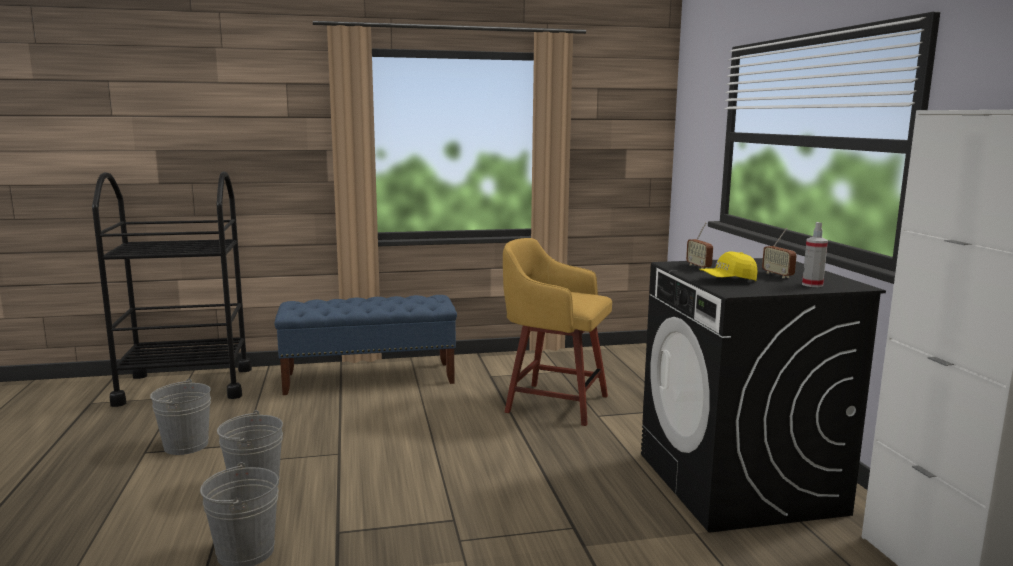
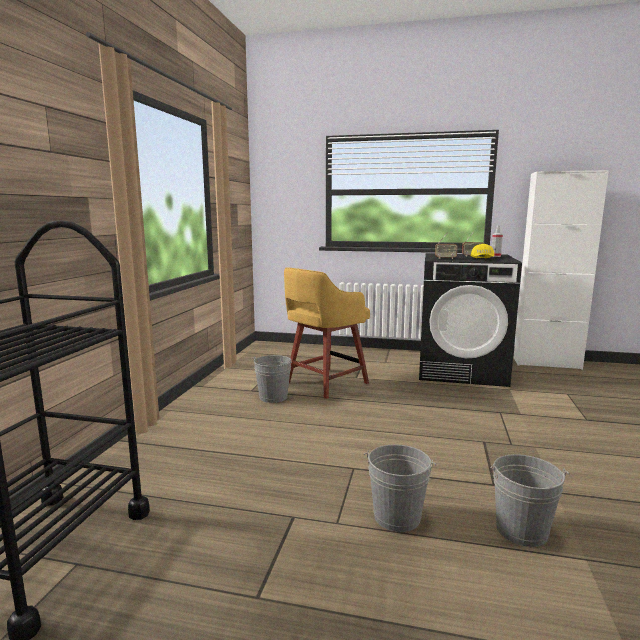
camera: 65 degrees left, 0 degrees up
(186, 445) = (263, 559): grey bucket -> grey bucket (273, 397)
(370, 378) = (191, 433): blue bench -> none

